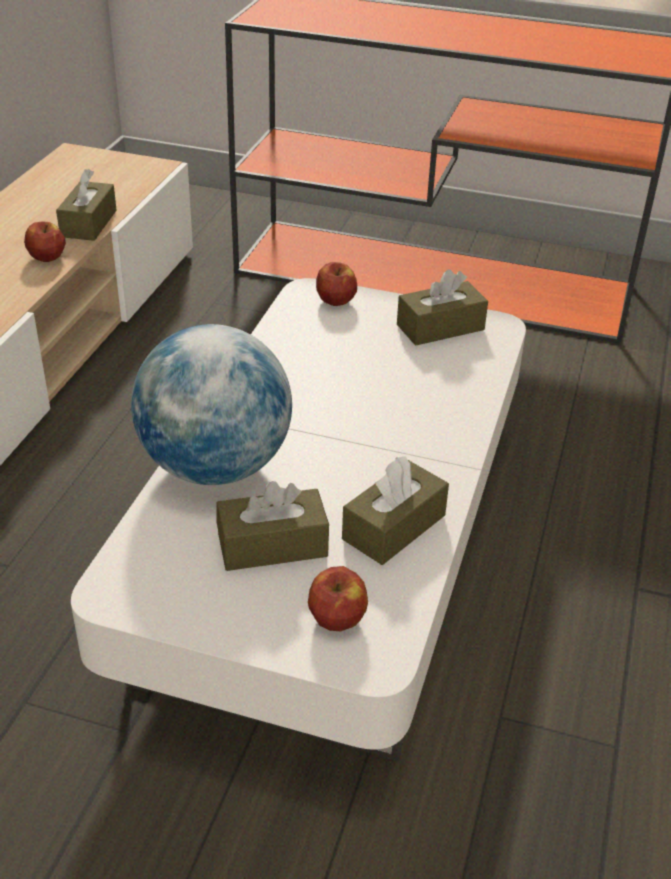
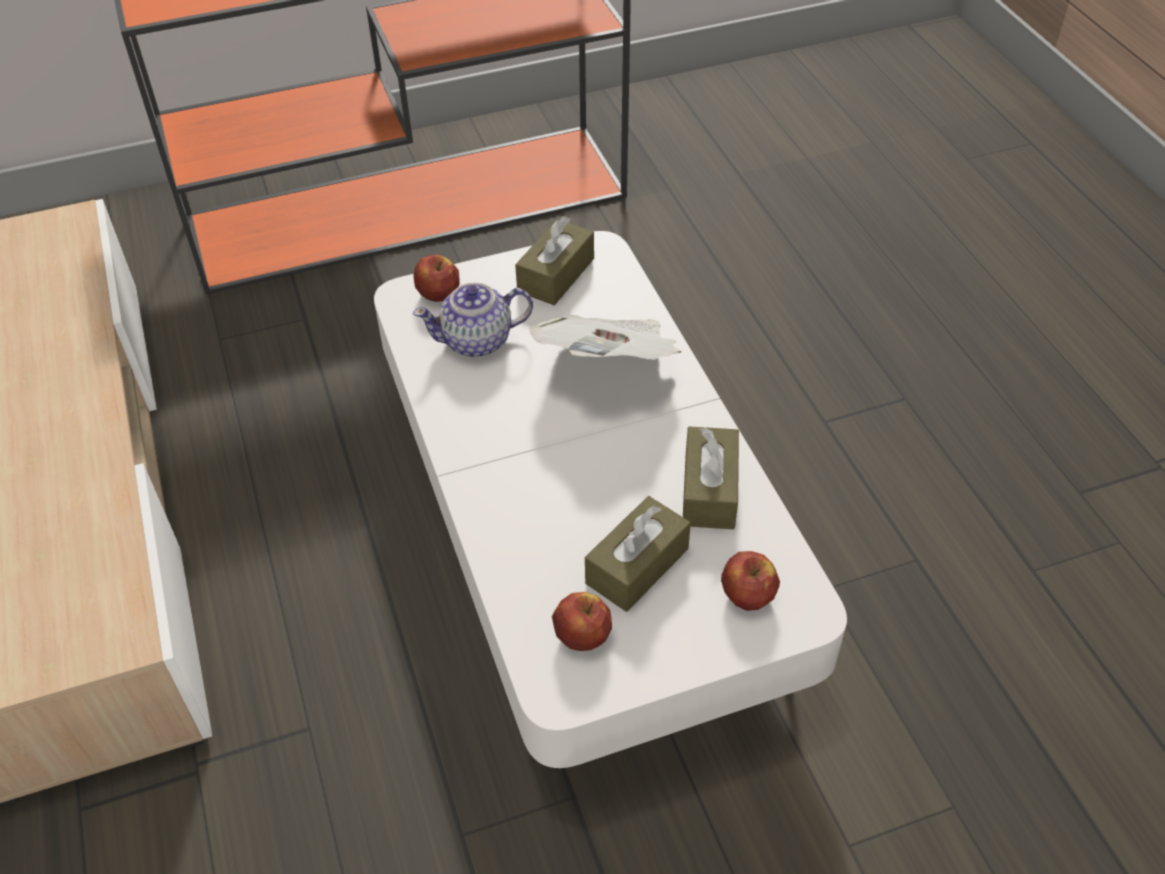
camera: 35 degrees left, 10 degrees up
(47, 257) = (81, 391): apple -> apple (582, 635)
(88, 223) = (79, 327): brown tissue box -> none
(215, 467) = (514, 523): globe -> none
(329, 341) = (478, 341): none -> teapot
(414, 403) = (610, 365): none -> newspaper

